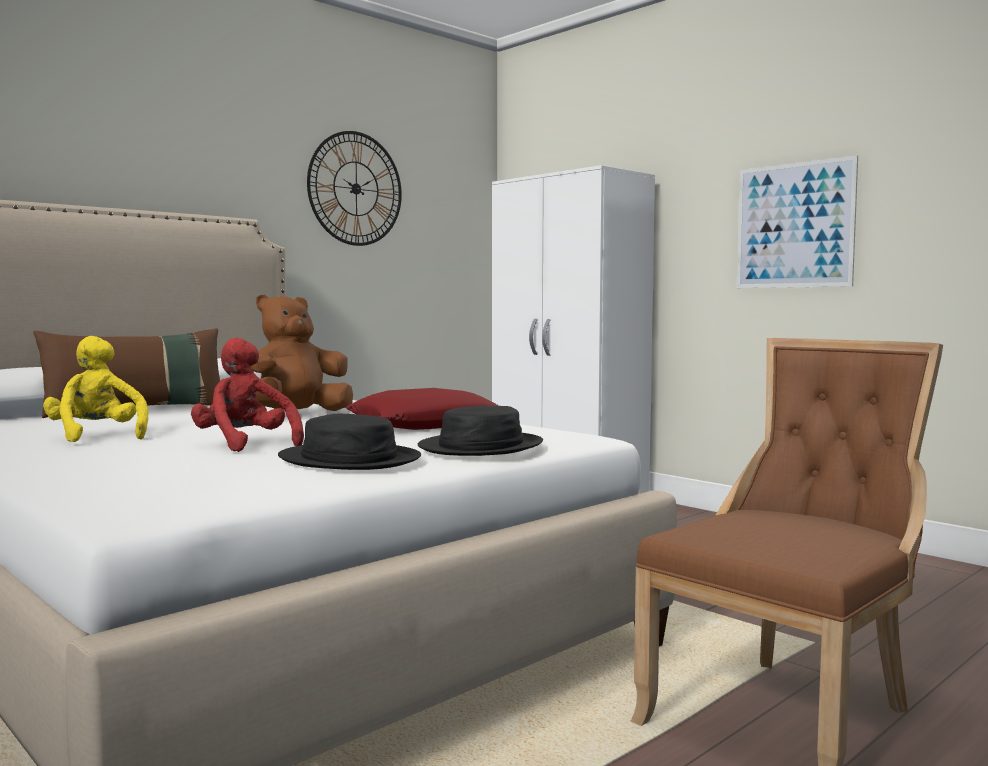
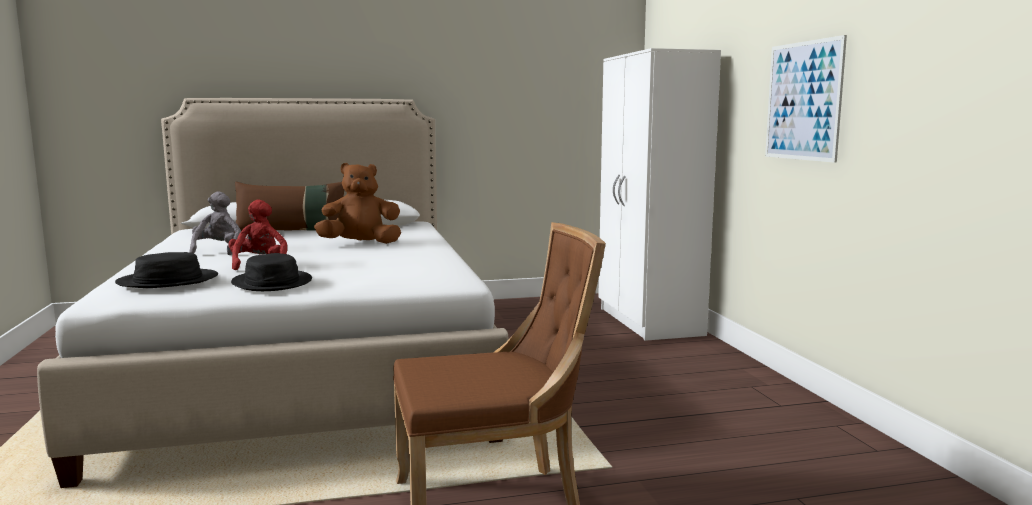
camera: 30 degrees right, 5 degrees up
(97, 436) = (218, 251): yellow plush toy -> grey plush toy
(356, 189) = (503, 69): wall clock -> none
(424, 423) = (402, 260): red pillow -> none
(481, 447) = (365, 282): black hat -> black hat (168, 281)

